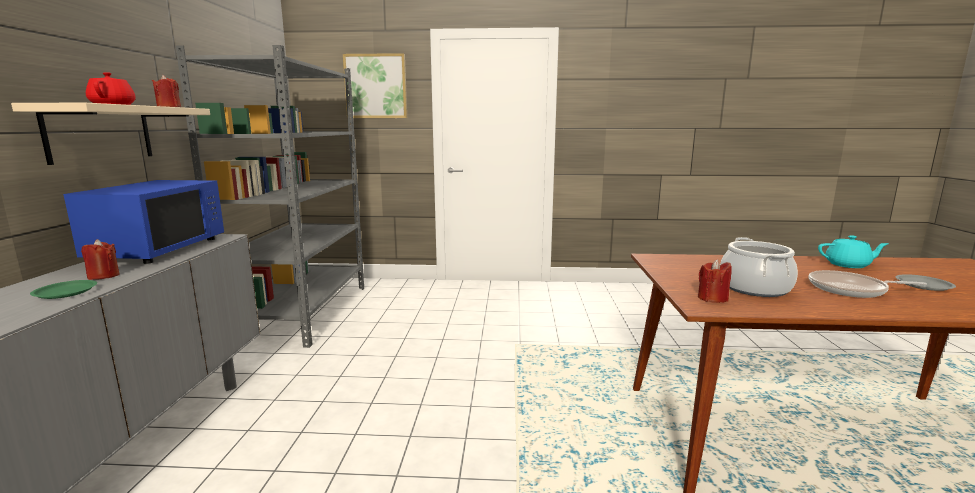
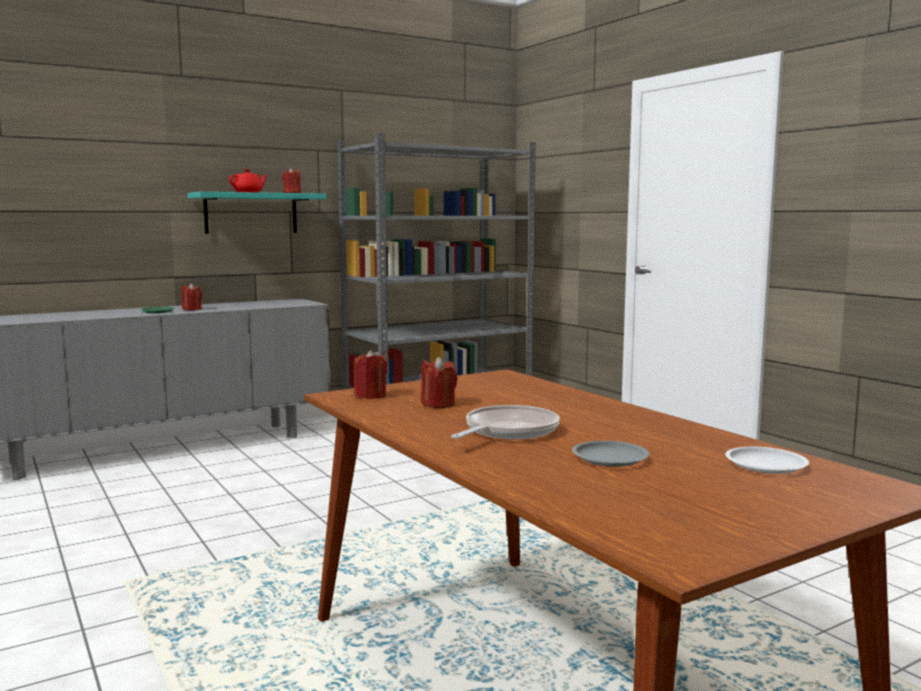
camera: 55 degrees right, 5 degrees down
(100, 133) = (251, 213): beige shelf -> turquoise shelf
(159, 249) = (259, 303): blue microwave -> none
(376, 86) = (580, 160): picture -> none
(754, 288) = (438, 404): cooking pot -> red candle
(848, 265) = (661, 431): turquoise teapot -> none
(851, 289) = (508, 431): frying pan -> frying pan turned 60 degrees clockwise
(927, 267) = (766, 465): none -> white plate

